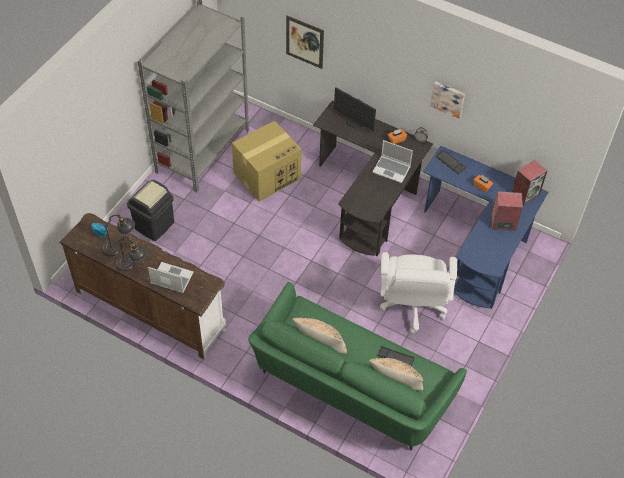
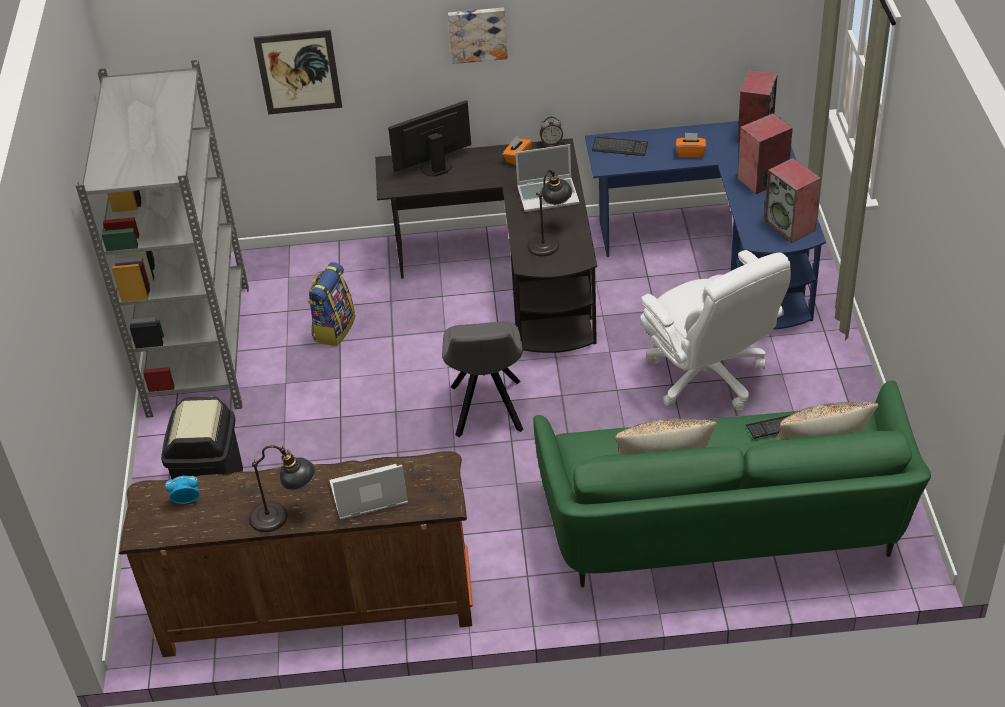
camera: 30 degrees left, 10 degrees down
(119, 245) = (234, 498): grey table lamp -> grey table lamp (549, 237)
(151, 309) = (317, 607): white cabinet -> orange cabinet
(267, 175) = (333, 328): cardboard box -> backpack
(299, 259) = (487, 409): none -> grey chair
(354, 122) = (435, 166): monitor -> monitor turned 150 degrees clockwise
(448, 98) = (579, 41): picture -> picture (477, 34)
(491, 257) = (790, 226): none -> speaker

